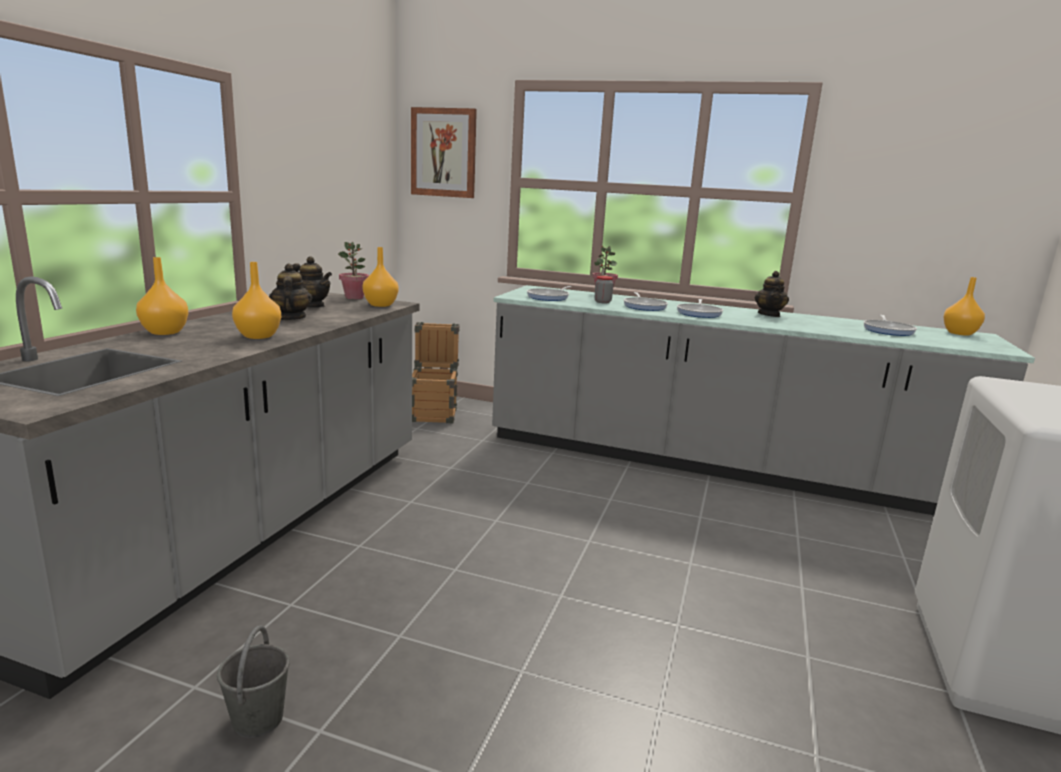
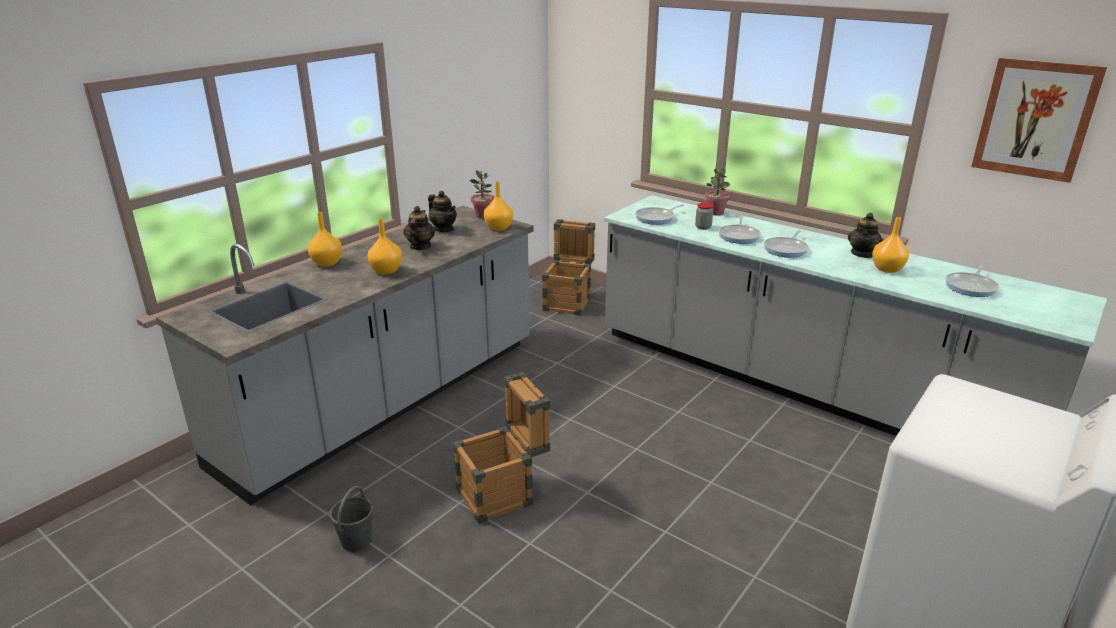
camera: 20 degrees right, 10 degrees up
(443, 153) = (587, 61): picture -> picture (1035, 119)
(455, 615) = (503, 494): none -> crate
(960, 333) = (1058, 296): orange vase -> orange vase (888, 269)

